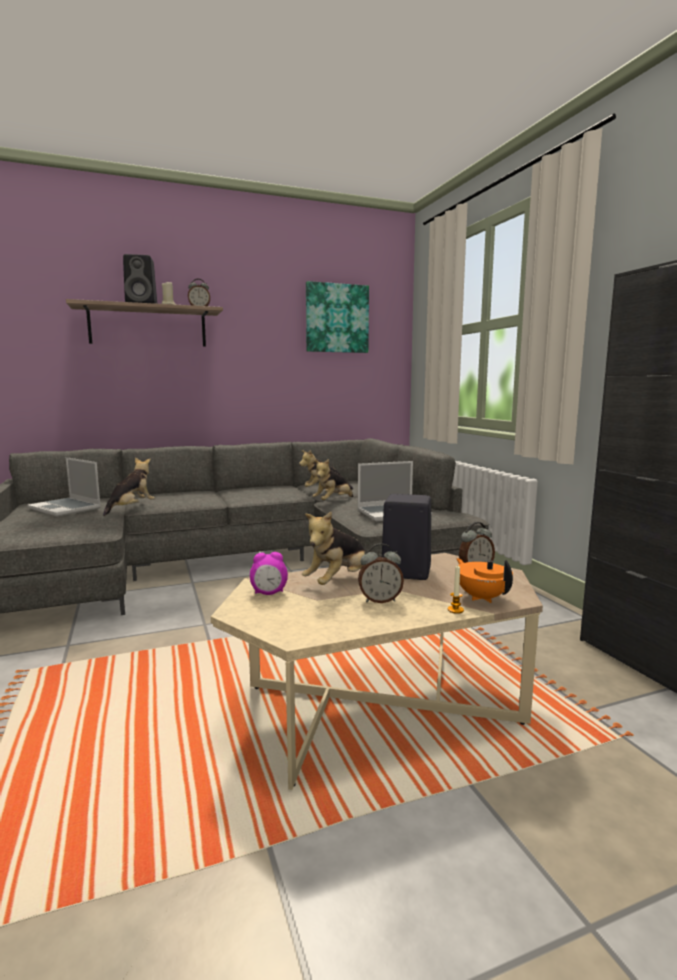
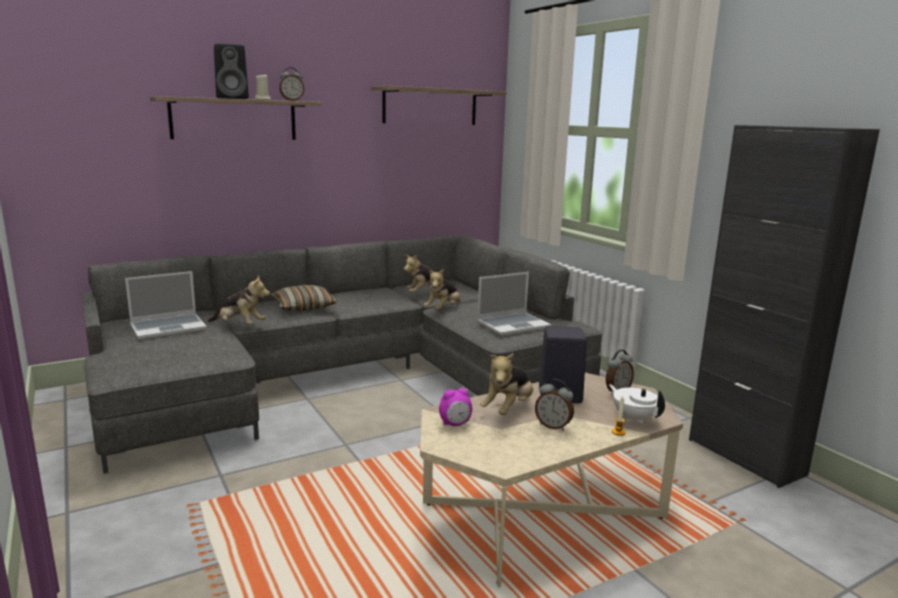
camera: 10 degrees left, 5 degrees up
(66, 508) = (169, 328): laptop -> laptop turned 60 degrees counterclockwise
(131, 508) = (239, 325): plush toy -> plush toy turned 90 degrees clockwise
(201, 497) = (303, 307): none -> pillow
(337, 318) = (430, 106): picture -> shelf
(380, 600) = (553, 426): alarm clock -> alarm clock turned 45 degrees clockwise
(482, 597) = (634, 418): orange teapot -> white teapot

